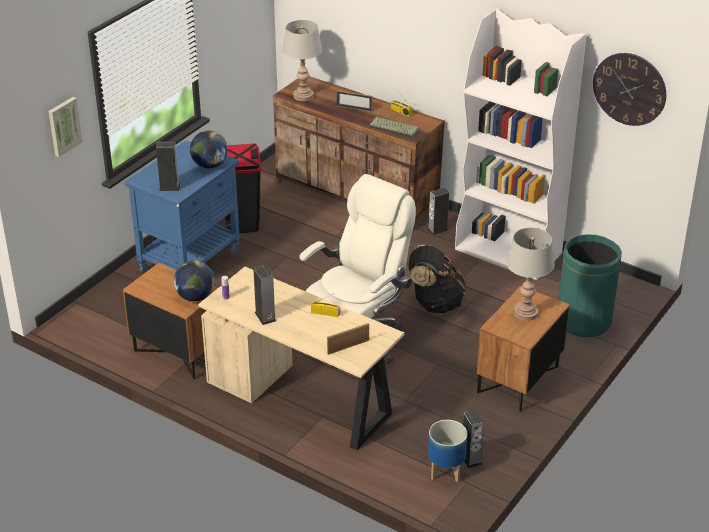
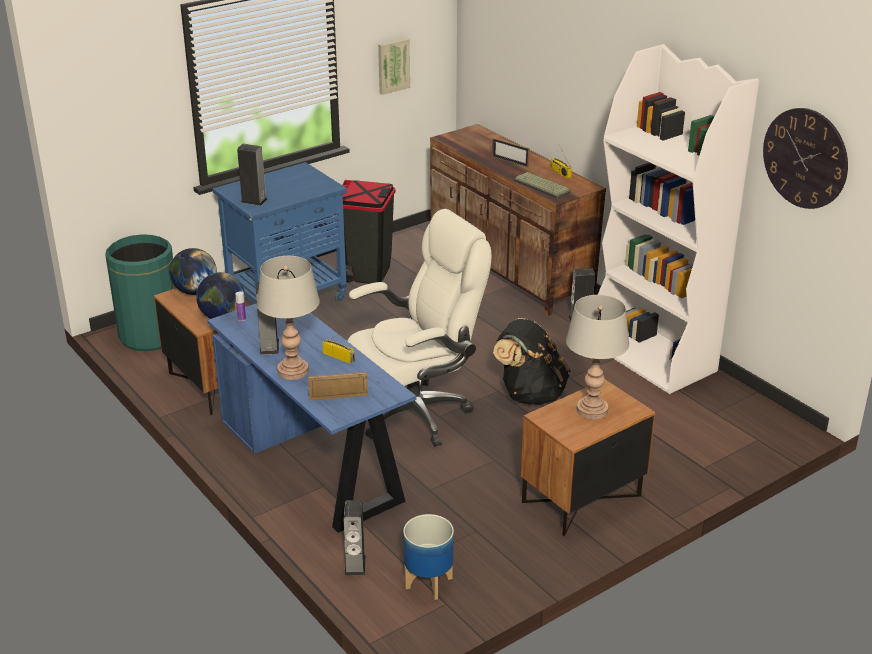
camera: 20 degrees right, 5 degrees down
(64, 126) = (139, 106): picture -> picture (393, 65)
(209, 165) = (312, 188): globe -> globe (195, 291)
(302, 398) = (313, 461): beige desk -> blue desk
(303, 96) = (462, 143): grey table lamp -> grey table lamp (293, 371)
(470, 459) = (467, 576): speaker -> speaker (355, 565)
(583, 320) = (703, 450): green trash can -> green trash can (150, 335)

